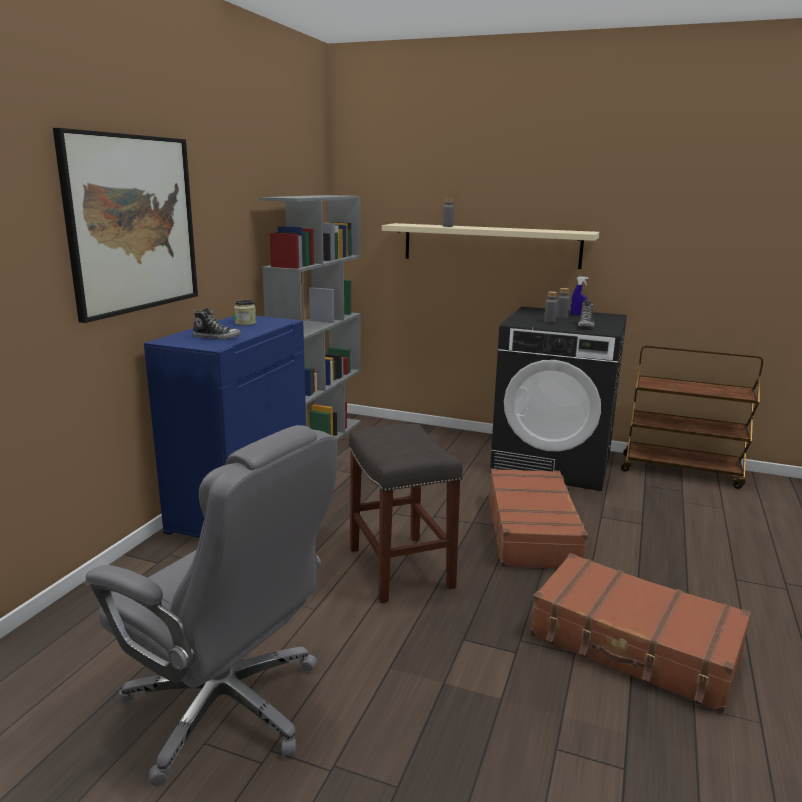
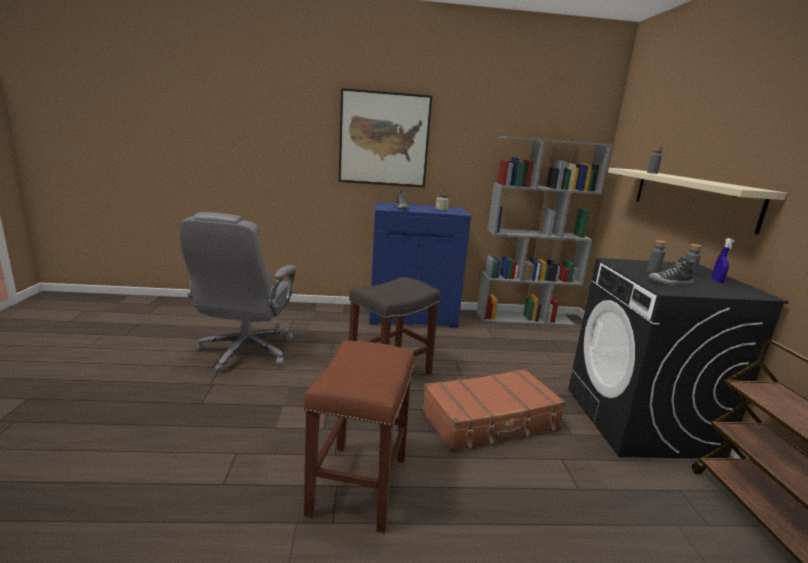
camera: 65 degrees right, 0 degrees up
(634, 646) = (359, 486): brown suitcase -> brown stool

